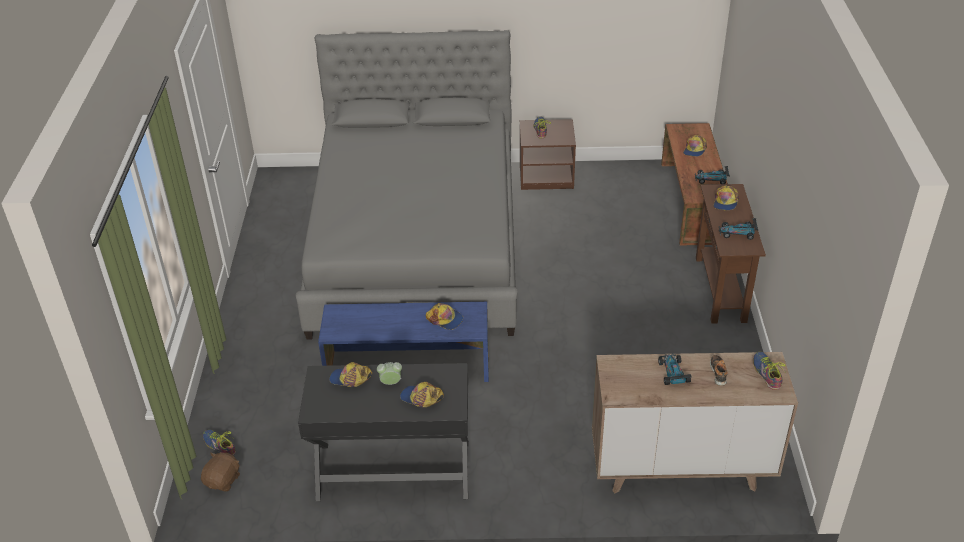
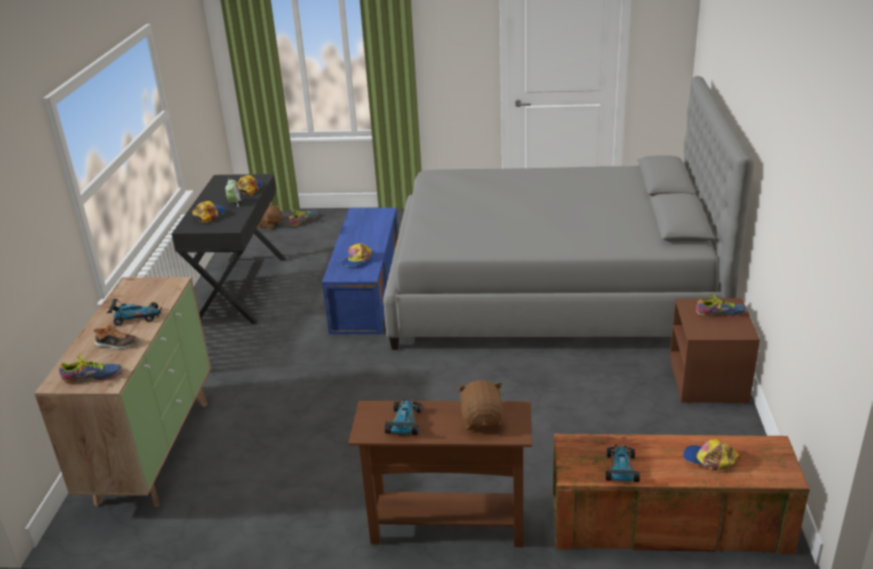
camera: 95 degrees right, 10 degrees down
(725, 202) = (482, 420): cap -> brown plush toy

